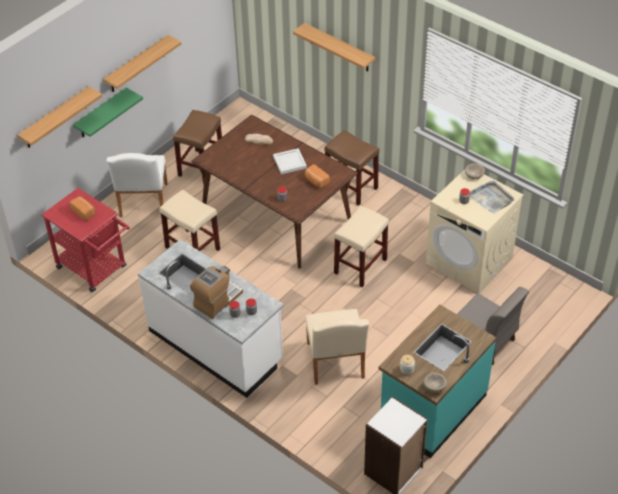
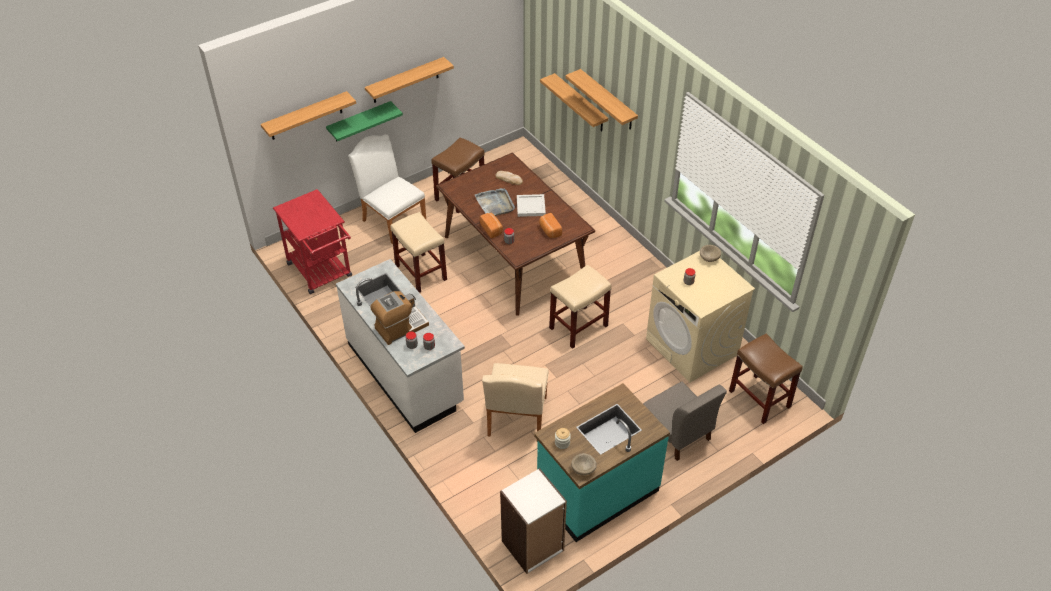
camera: 15 degrees right, 0 degrees up
(84, 212) = (313, 214): bread -> bread (492, 229)
(143, 203) = (391, 219): white chair -> white chair turned 120 degrees clockwise
(307, 55) = (580, 103): none -> shelf
(352, 187) = (599, 246): brown stool -> brown stool (760, 399)
(491, 198) = (719, 285): grey tray -> grey tray (495, 204)

